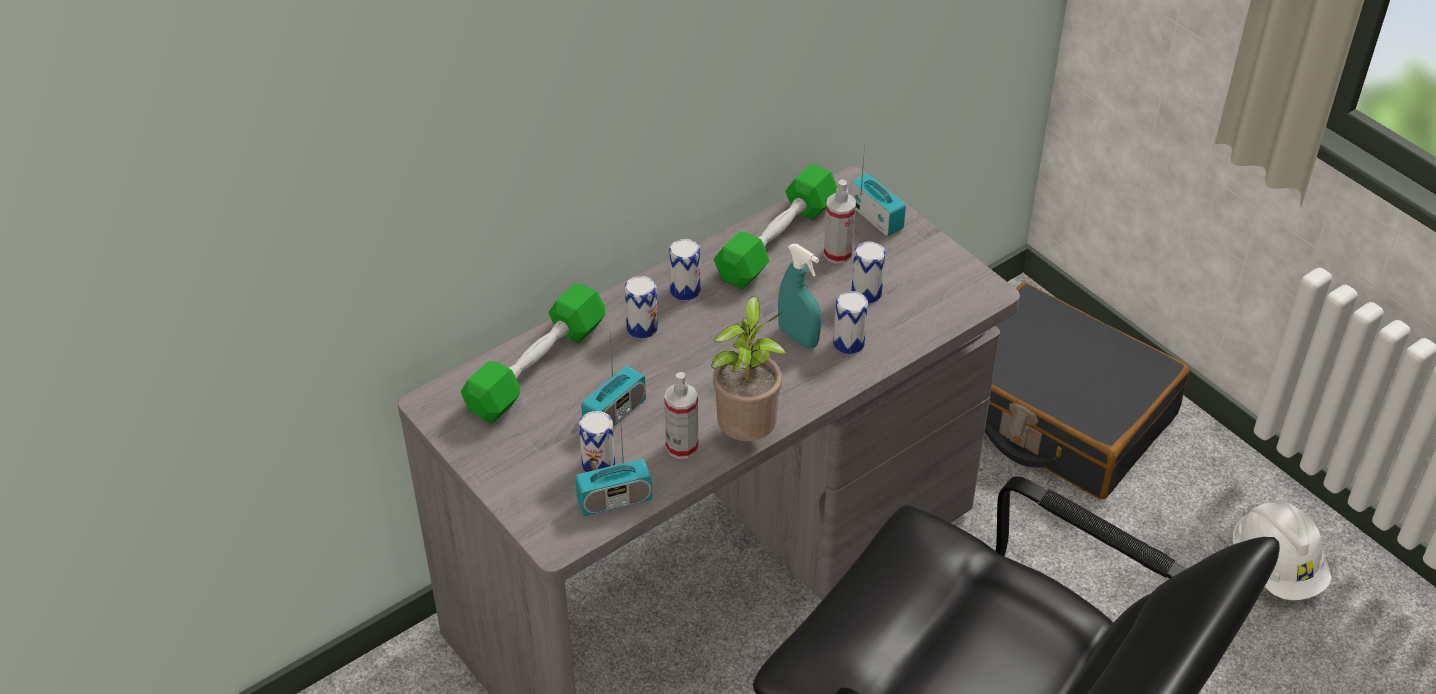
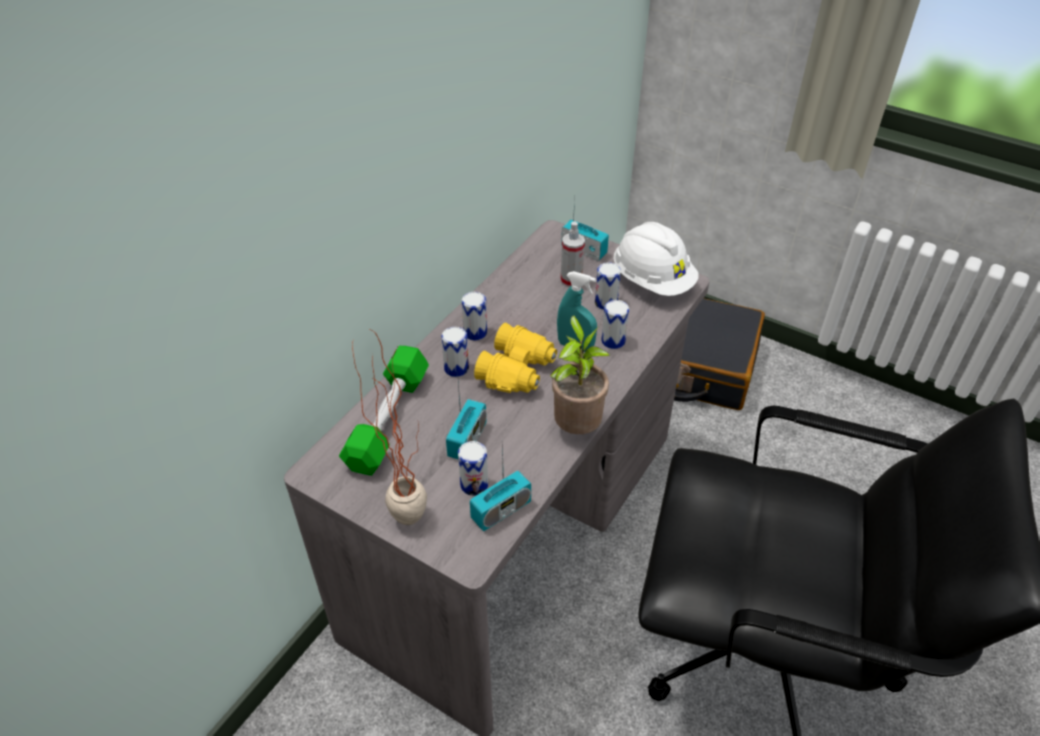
camera: 20 degrees left, 0 degrees up
(512, 468) = (405, 507): none -> potted plant
(682, 447) = (532, 451): spray bottle -> none
(713, 350) = (518, 371): none -> yellow binoculars
(777, 241) = (524, 282): green dumbbell -> none
(1275, 568) = (861, 424): white hard hat -> white hard hat (652, 280)

